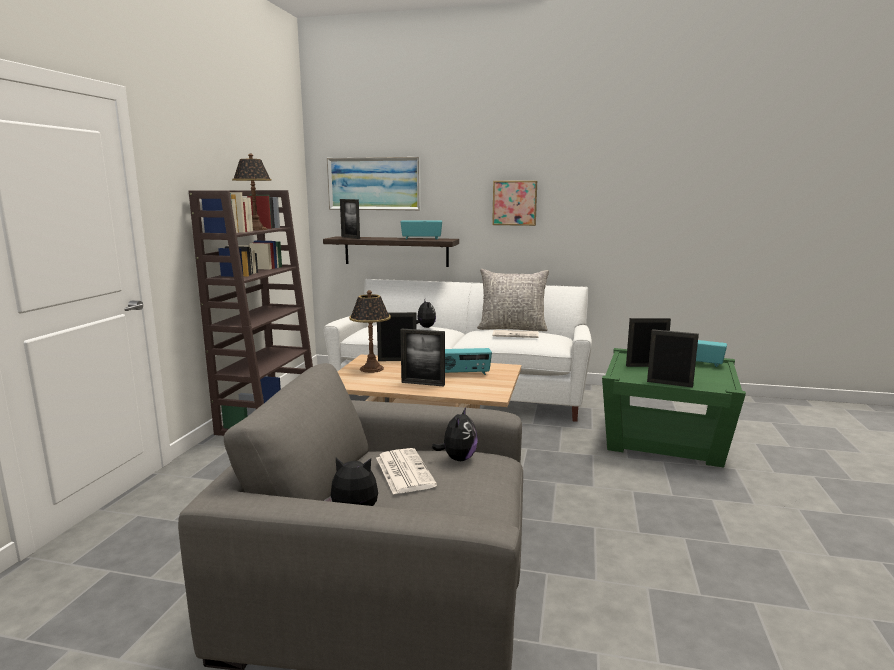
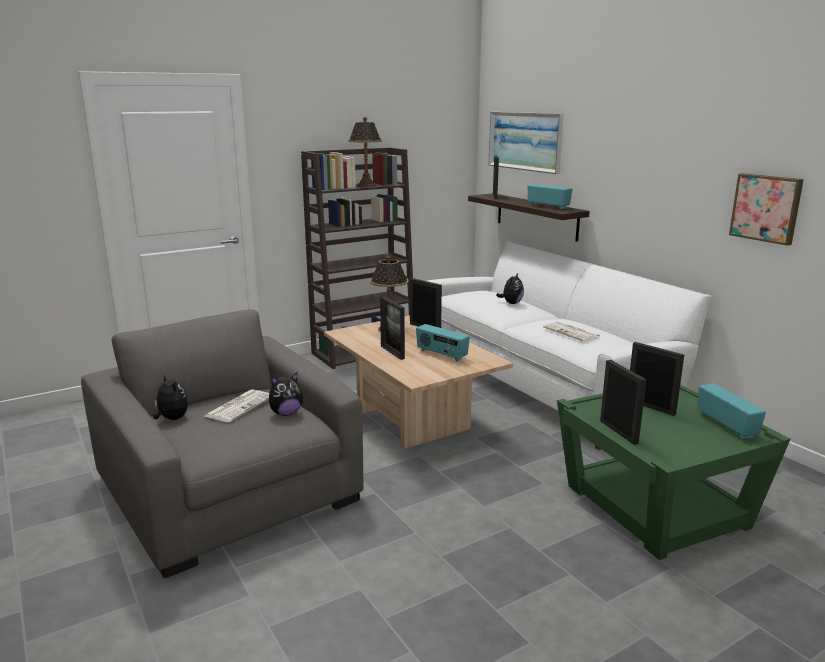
camera: 45 degrees right, 5 degrees up
(512, 328) = (597, 325): grey pillow -> none
(514, 203) = (645, 175): picture -> picture (766, 208)

